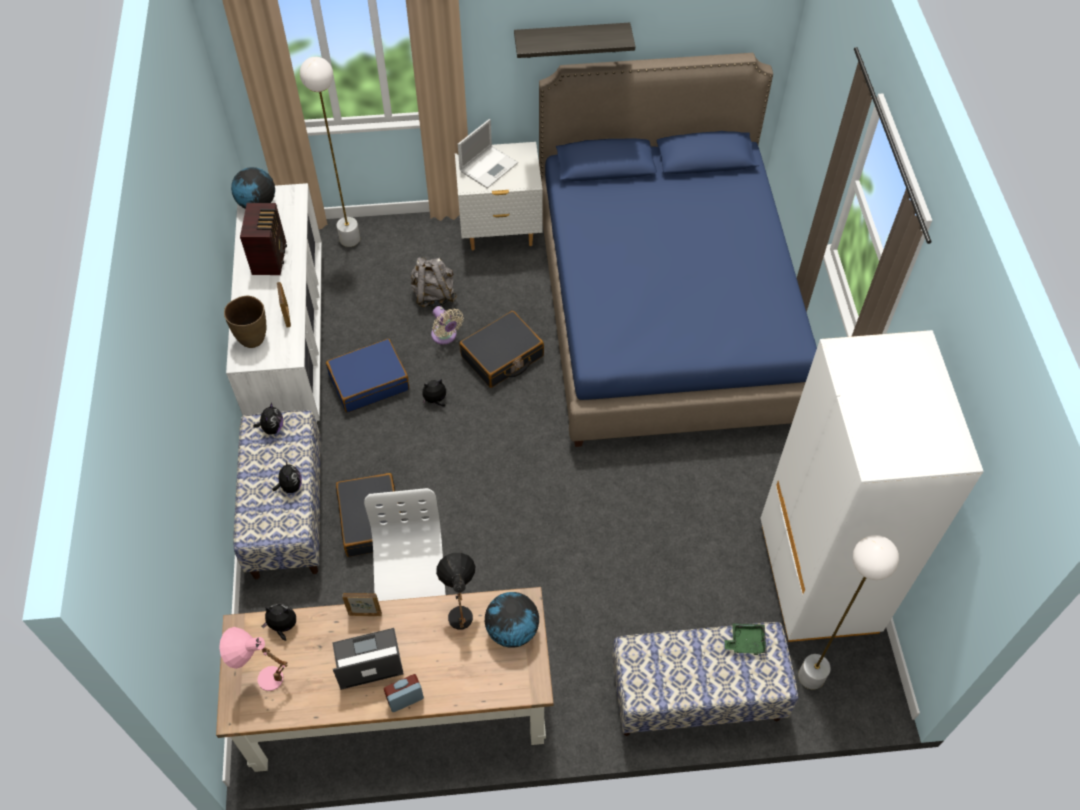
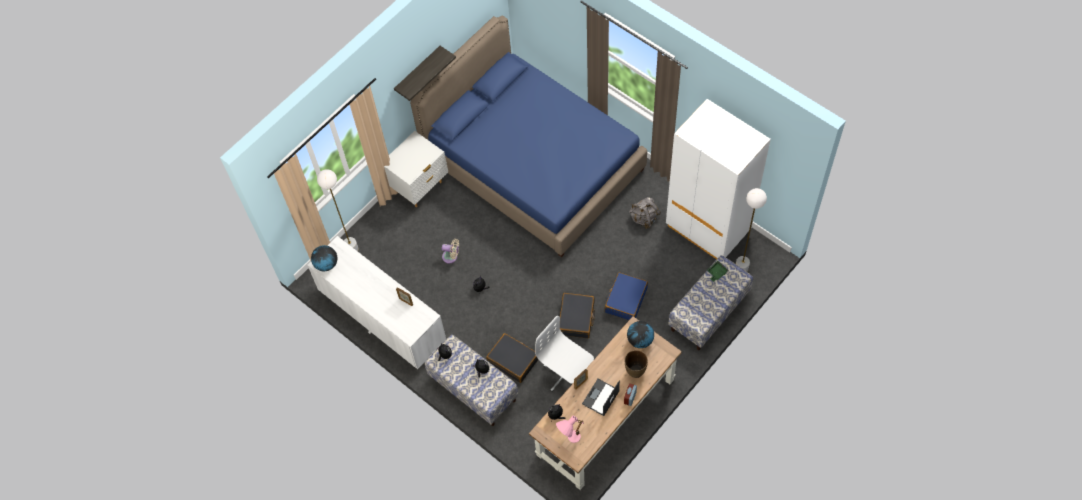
camera: 40 degrees left, 5 degrees up
(253, 338) = (403, 323): brown vase -> brown vase (635, 371)
(270, 257) = (365, 283): radio -> none
(369, 382) = (442, 306): blue suitcase -> blue suitcase (625, 300)
(433, 295) = (423, 243): grey backpack -> grey backpack (644, 218)
(460, 609) = (613, 350): black table lamp -> none
(489, 166) = (408, 160): laptop -> none
(502, 356) = (487, 244): black suitcase -> black suitcase (576, 319)

